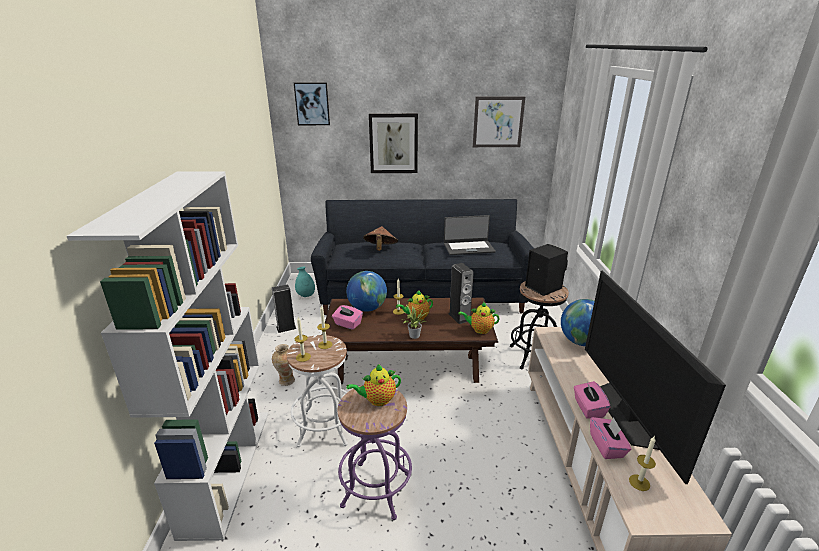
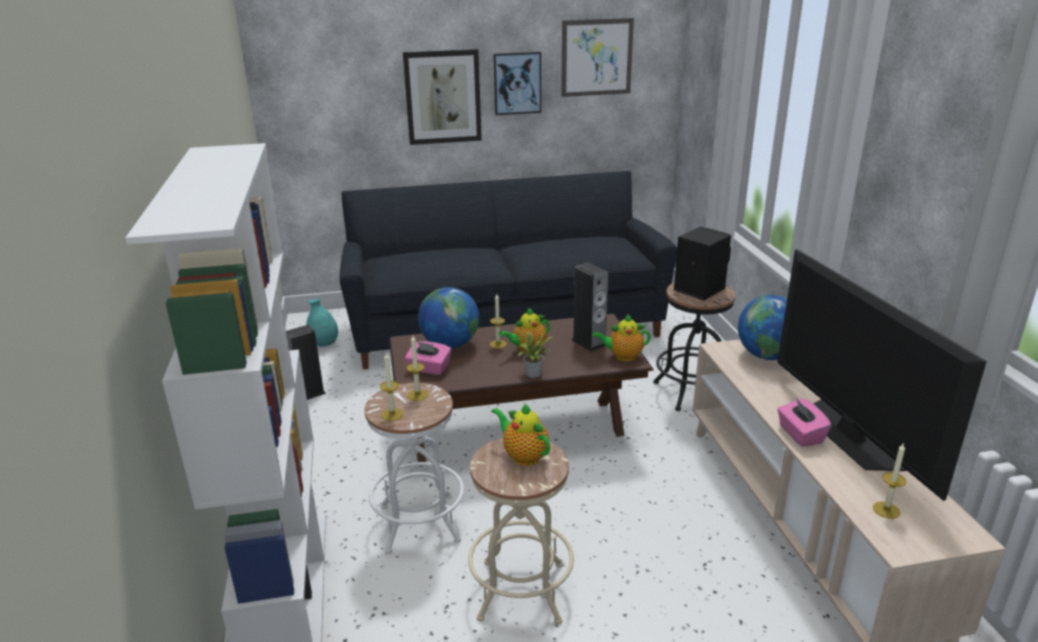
camera: 10 degrees left, 0 degrees up
(286, 380) = (337, 467): vase -> none
(312, 104) = (312, 40): picture -> picture (517, 83)
(376, 489) = (521, 591): purple stool -> beige stool
(377, 400) = (523, 456): teapot -> teapot turned 75 degrees clockwise
(380, 249) = (443, 259): brown hat -> none
(468, 248) = (574, 247): laptop -> none
(607, 446) = (836, 475): pink tissue box -> none

